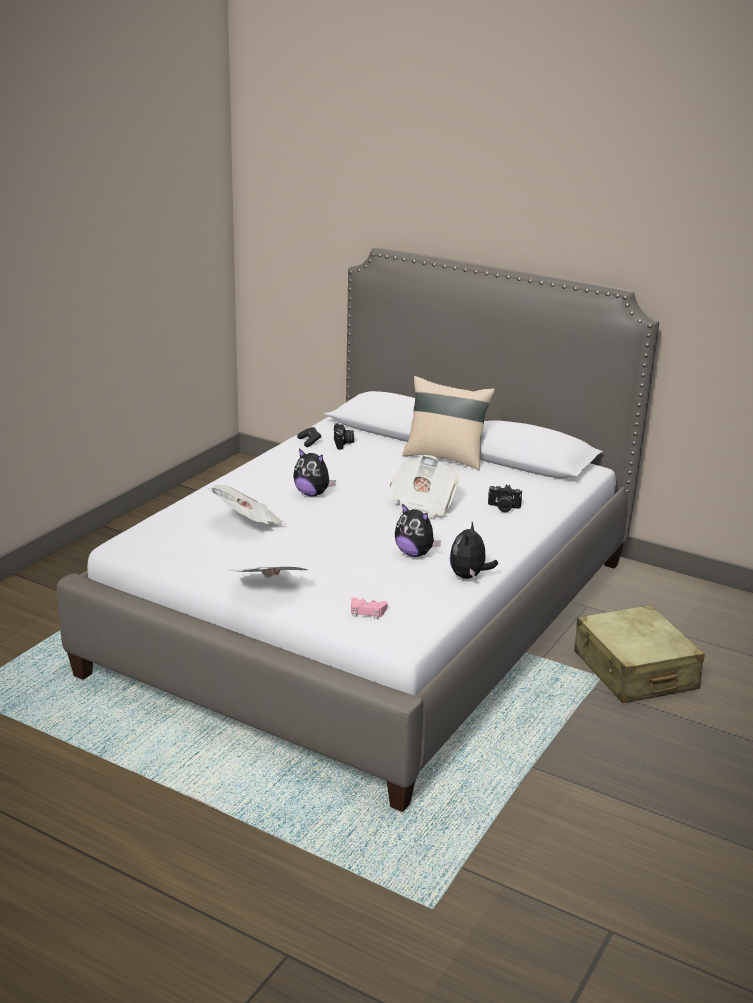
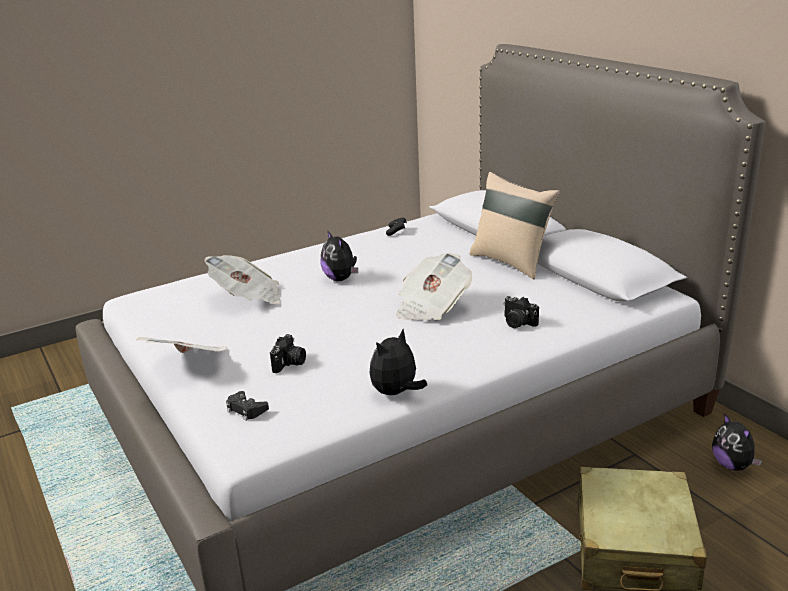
camera: 30 degrees right, 0 degrees up
(343, 443) = (425, 236): camera -> camera (289, 364)
(367, 611) = (246, 410): pink game controller -> black game controller
(415, 553) = (368, 356): plush toy -> plush toy (732, 465)

